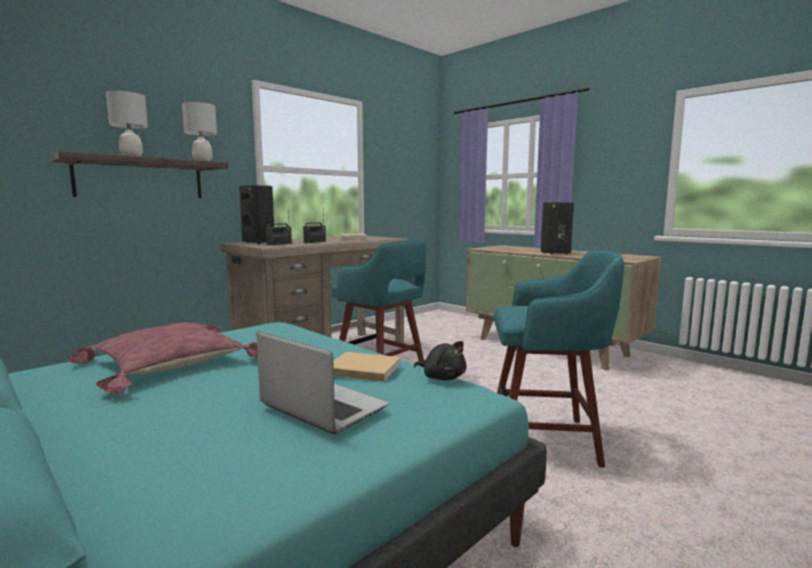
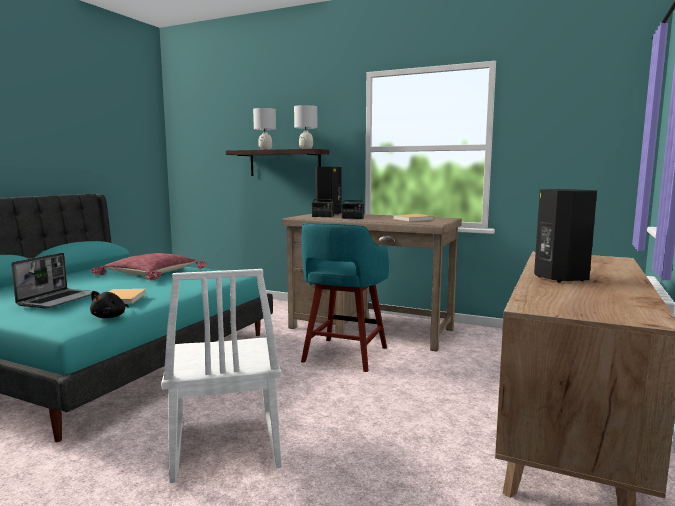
camera: 70 degrees right, 0 degrees up
(547, 439) = (224, 447): turquoise stool -> white chair

